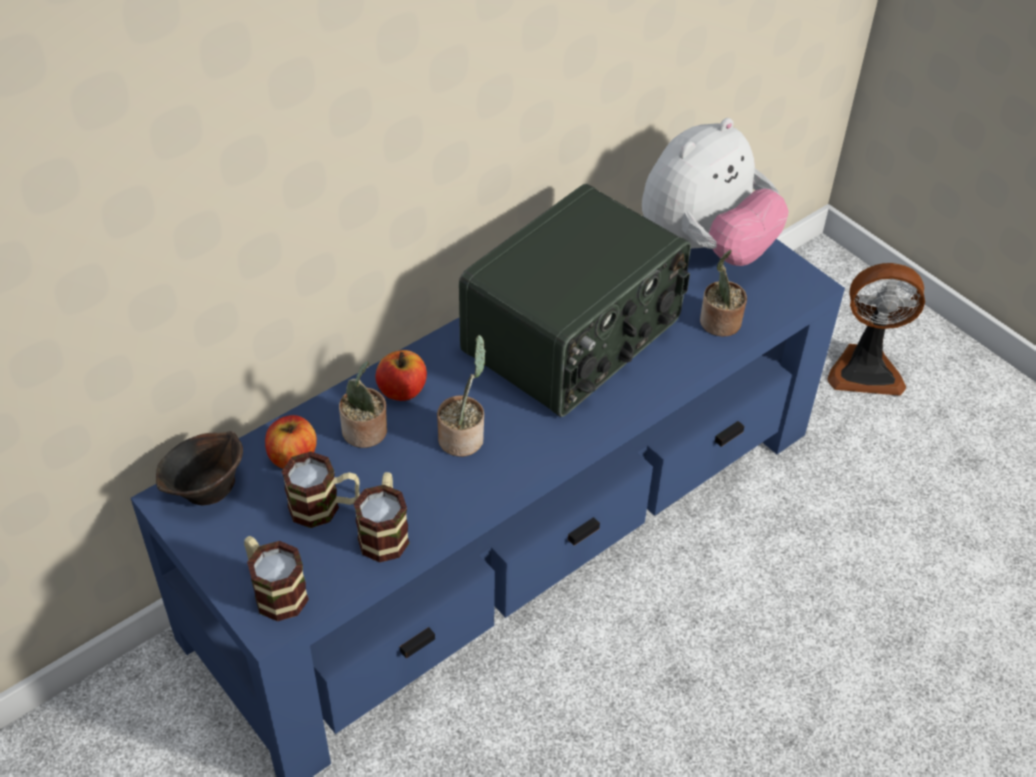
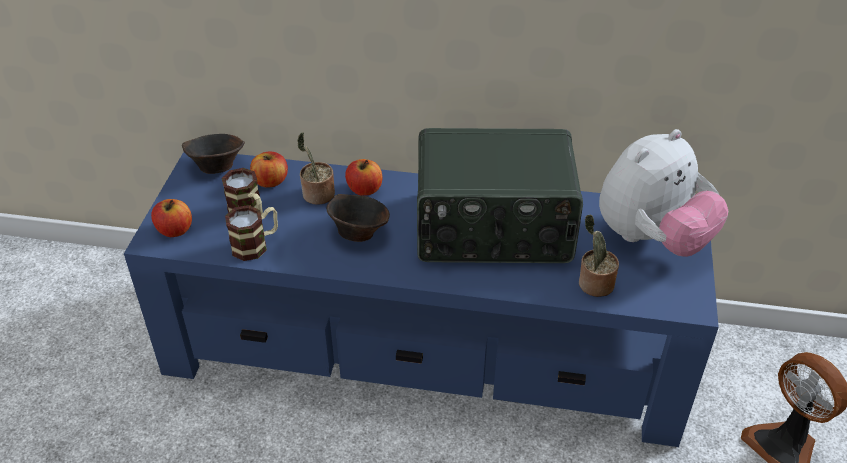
camera: 50 degrees right, 5 degrees down
(274, 590) = (174, 230): mug -> apple
(463, 437) = (358, 232): potted plant -> brown bowl
(705, 248) = (652, 239): plush toy -> plush toy turned 45 degrees counterclockwise

